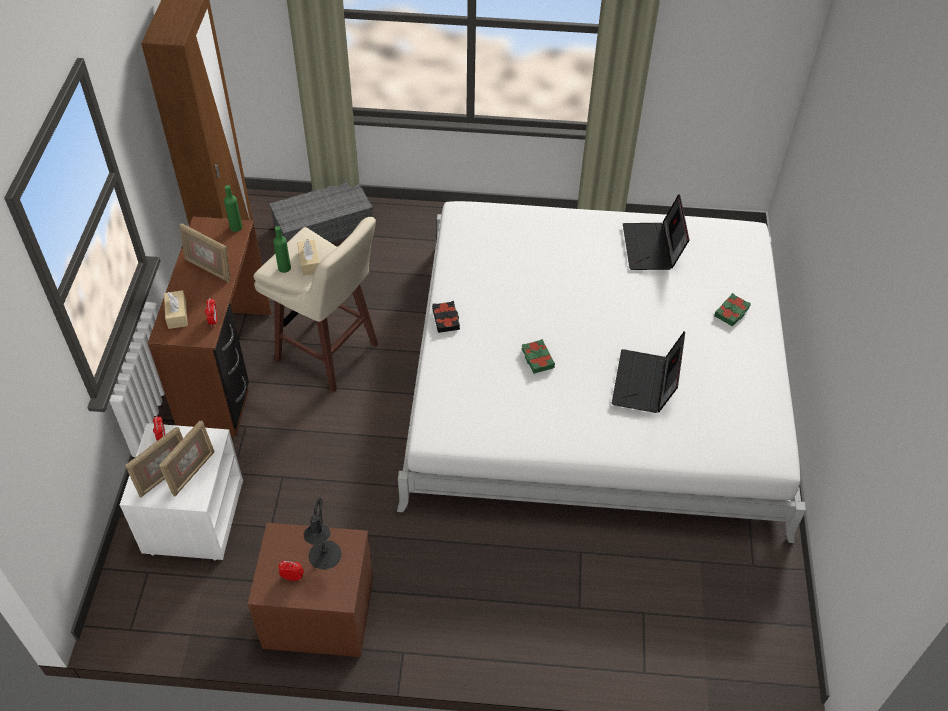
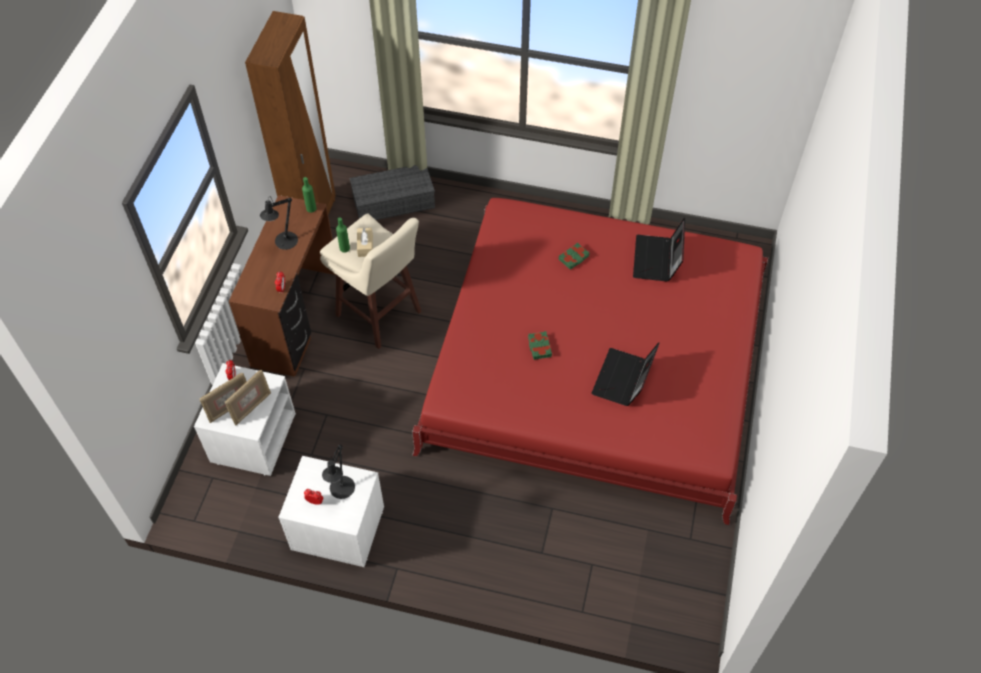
camera: 10 degrees right, 5 degrees up
(177, 314) = (254, 279): beige tissue box -> none
(208, 269) = (284, 243): picture frame -> black table lamp
(317, 614) = (336, 529): brown nightstand -> white nightstand
(446, 319) = (472, 303): black book -> none
(595, 378) = (595, 363): white bed -> red bed
(732, 312) = (711, 326): green book -> green book (574, 258)

